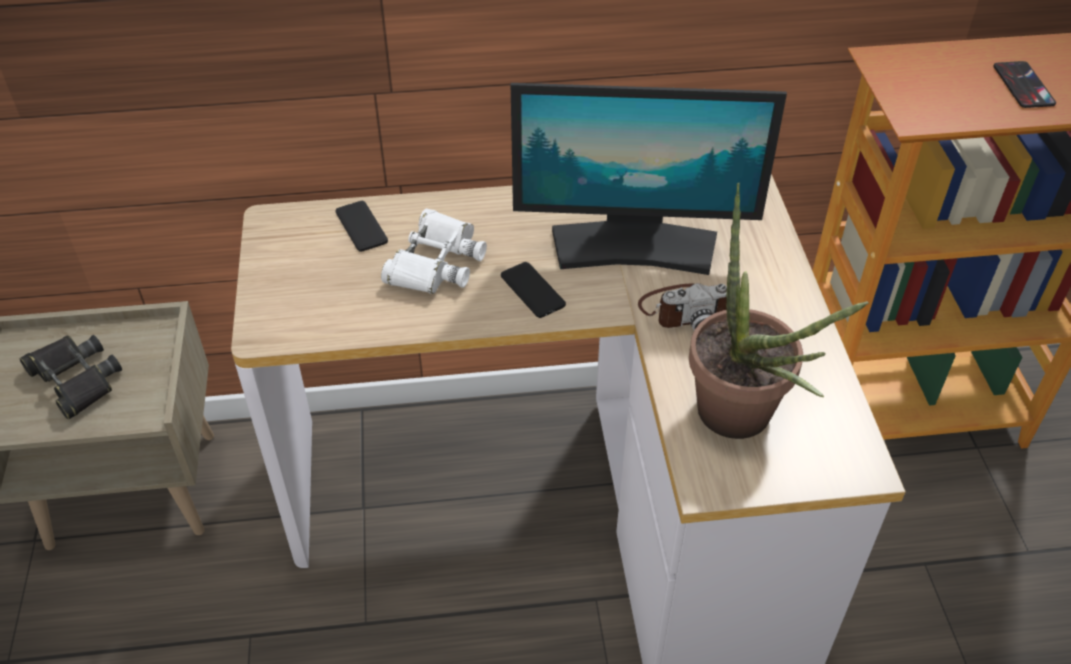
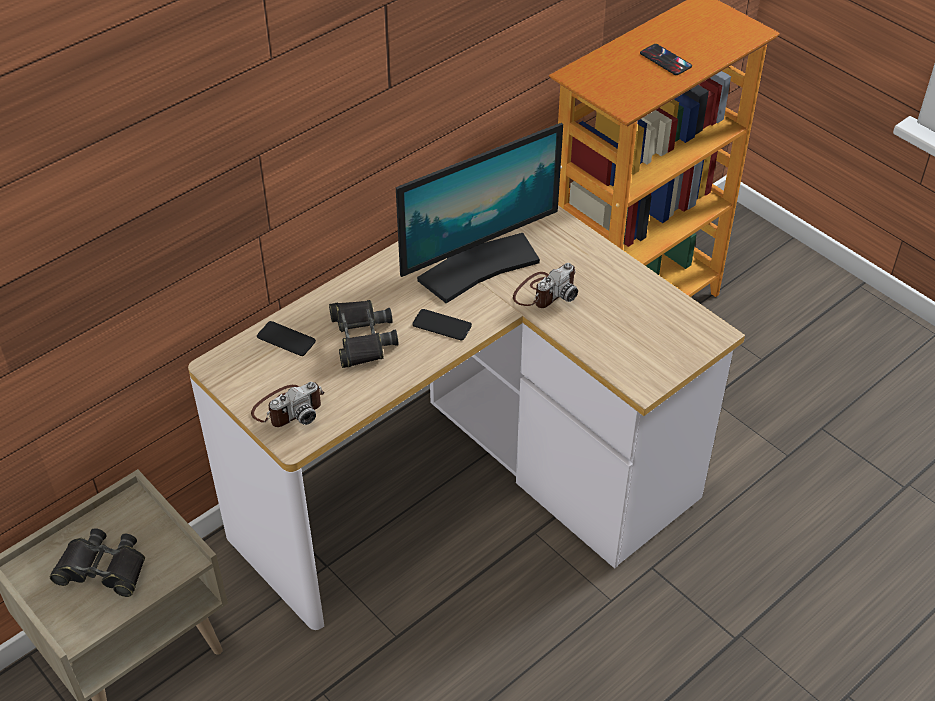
camera: 35 degrees left, 0 degrees up
(293, 297) = (288, 408): none -> camera
(436, 262) = (361, 338): white binoculars -> black binoculars
(742, 423) = (633, 342): potted plant -> none

